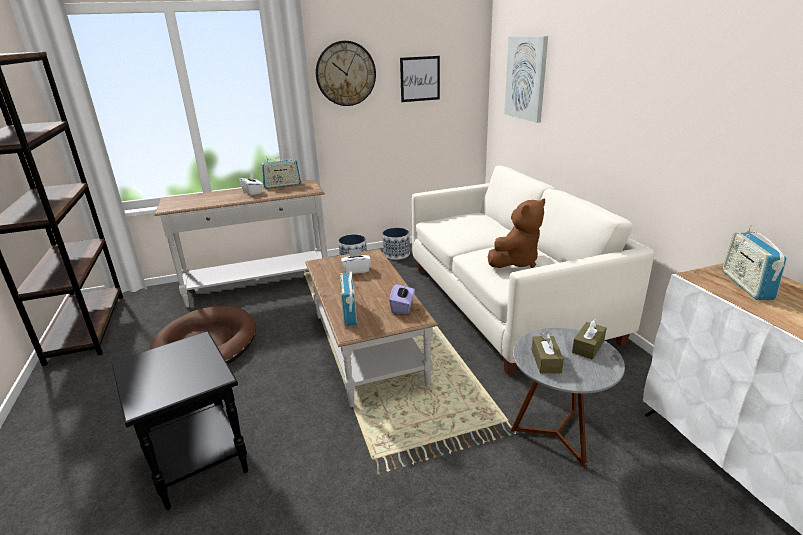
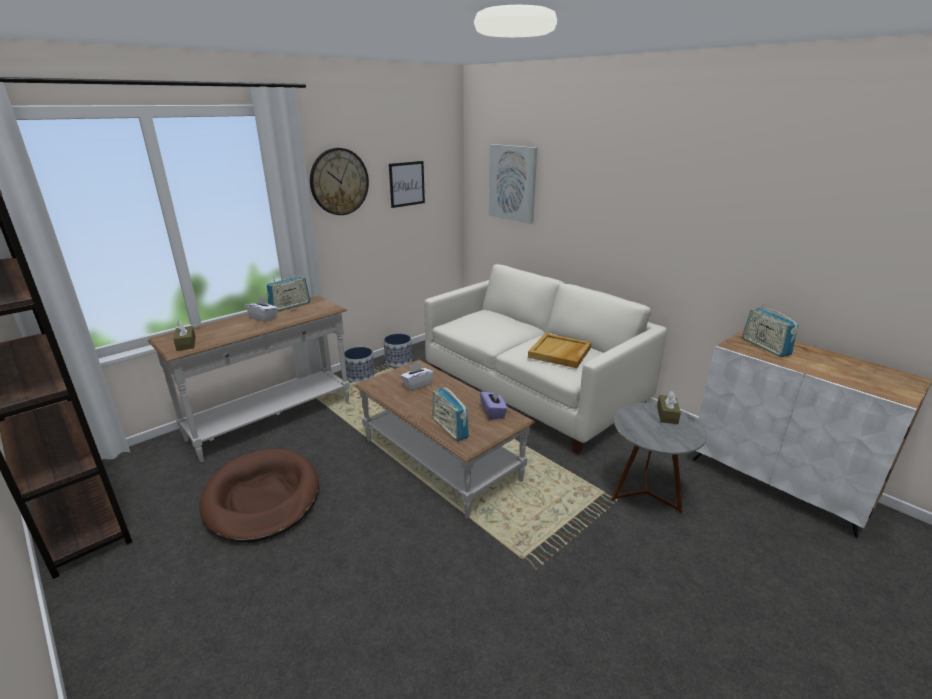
camera: 25 degrees left, 0 degrees up
(196, 462) = (355, 619): black side table -> none
(515, 262) = (560, 353): brown plush toy -> beige tray
(546, 361) = (649, 433): brown tissue box -> brown tissue box (186, 344)

